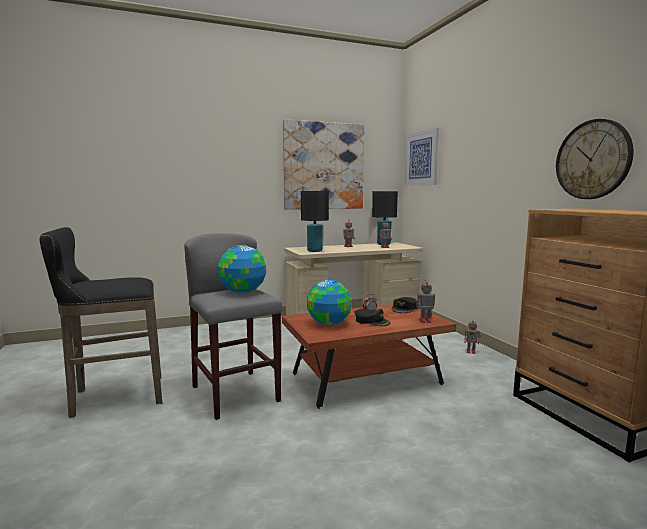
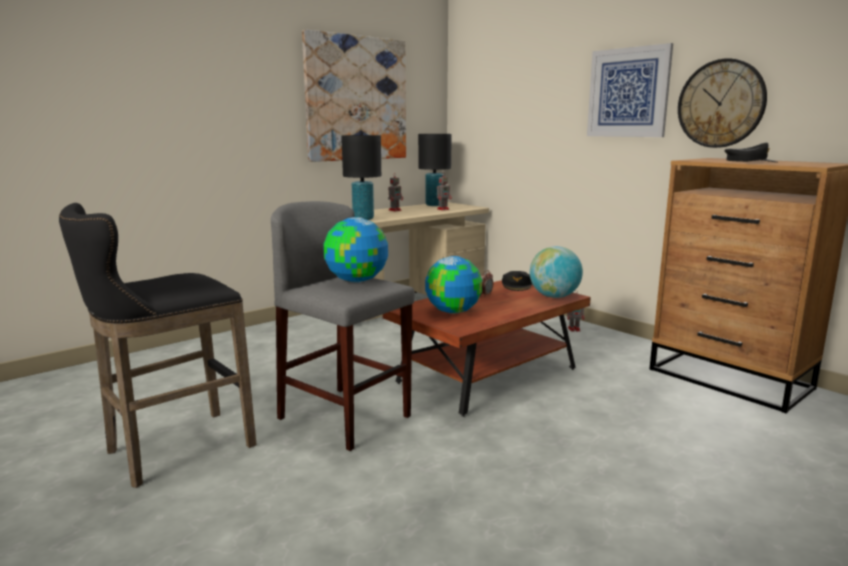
camera: 20 degrees left, 5 degrees up
(372, 321) = (499, 304): black cap -> black cap (750, 161)
(421, 158) = (482, 90): picture -> picture (628, 92)
(424, 320) = (554, 297): toy robot -> globe

